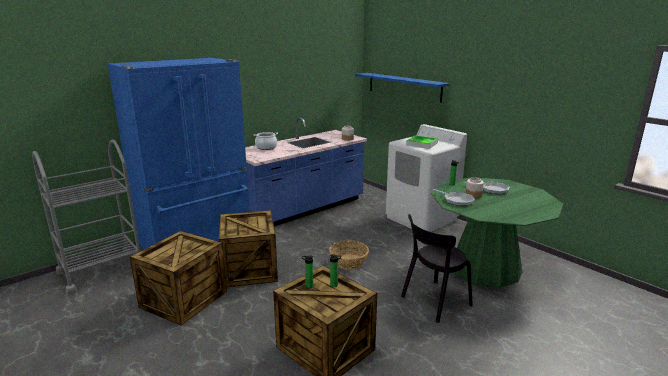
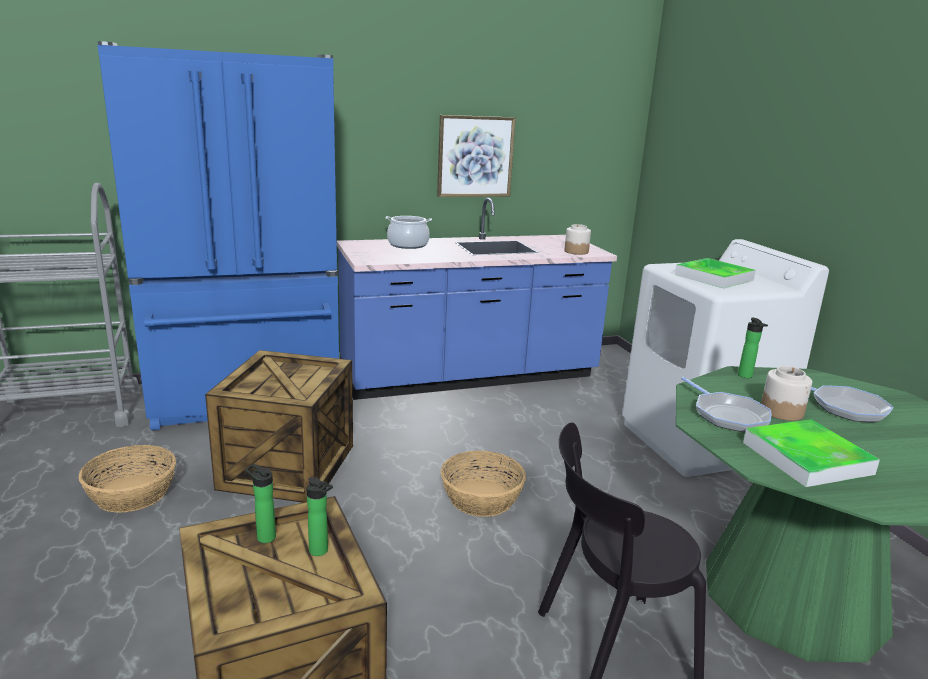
camera: 20 degrees right, 0 degrees up
(183, 299) = (132, 493): crate -> basket
(289, 97) = (475, 156): none -> picture
(404, 86) = (715, 156): blue shelf -> none
(491, 210) = (806, 458): none -> tray

